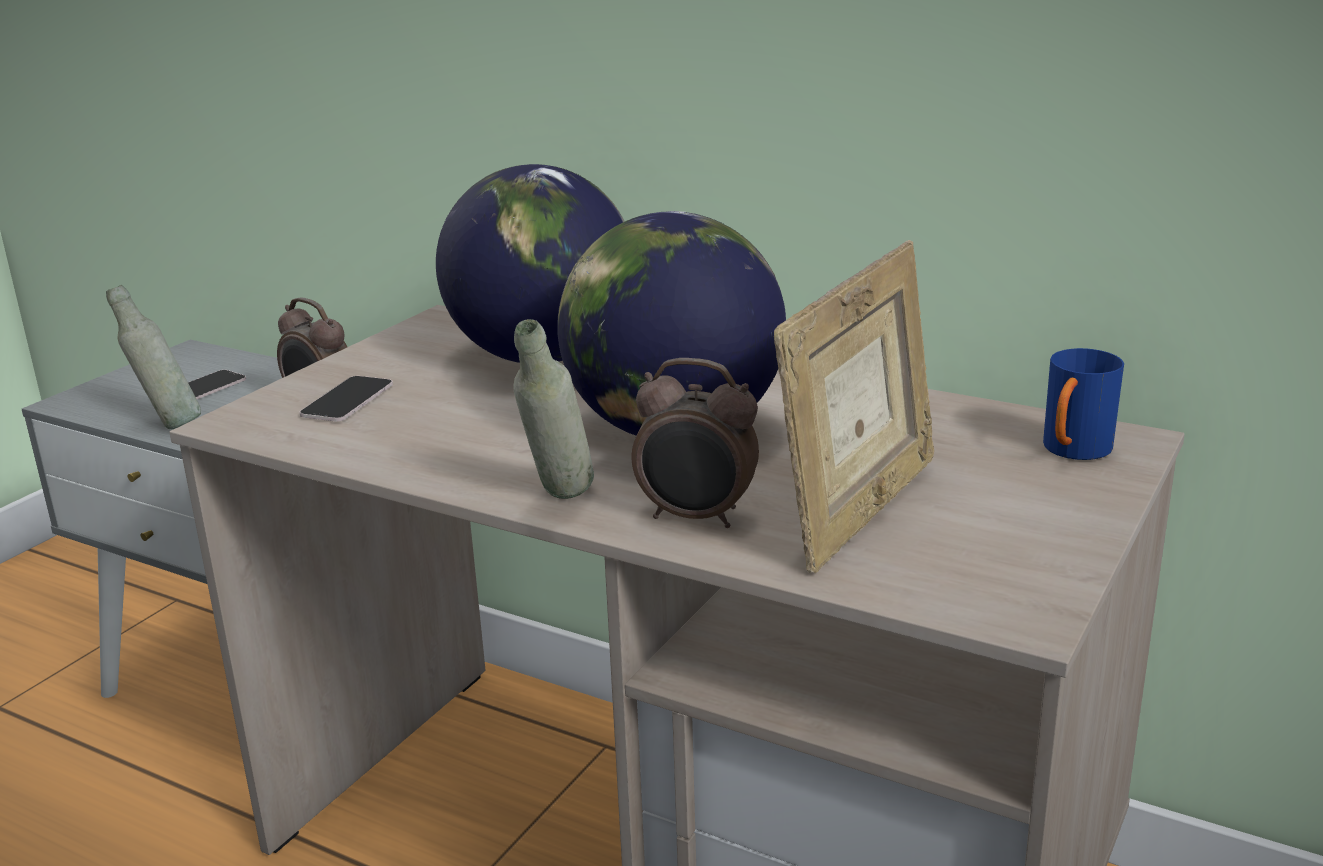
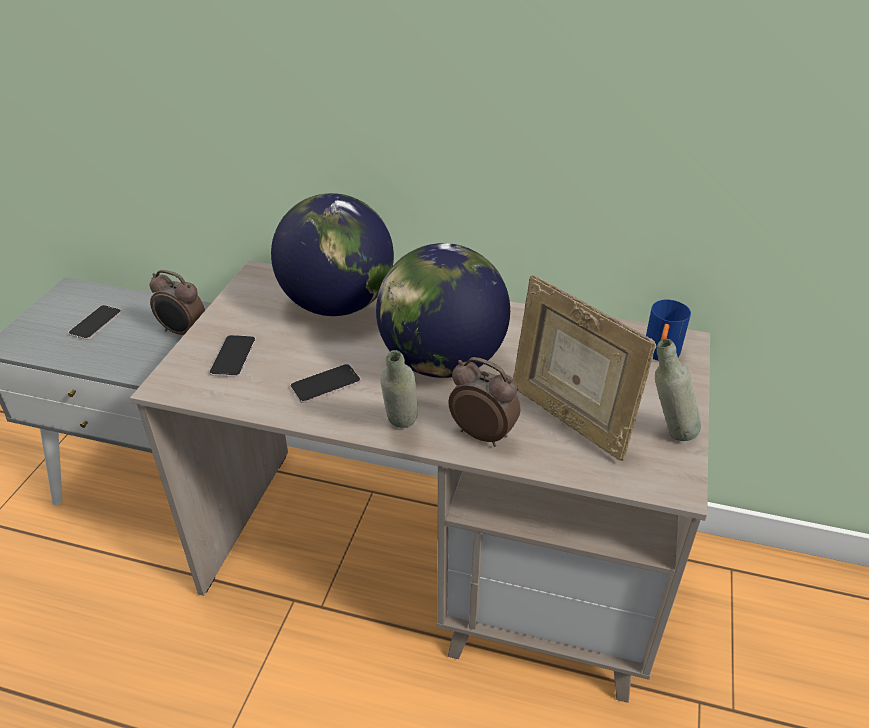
camera: 15 degrees left, 15 degrees up
(167, 426) = (87, 358): grey bottle -> grey bottle (667, 434)
(469, 440) = (325, 384): none -> phone
(696, 518) = (483, 433): alarm clock -> alarm clock turned 150 degrees counterclockwise
(859, 514) = (568, 418): picture frame -> picture frame turned 120 degrees clockwise

